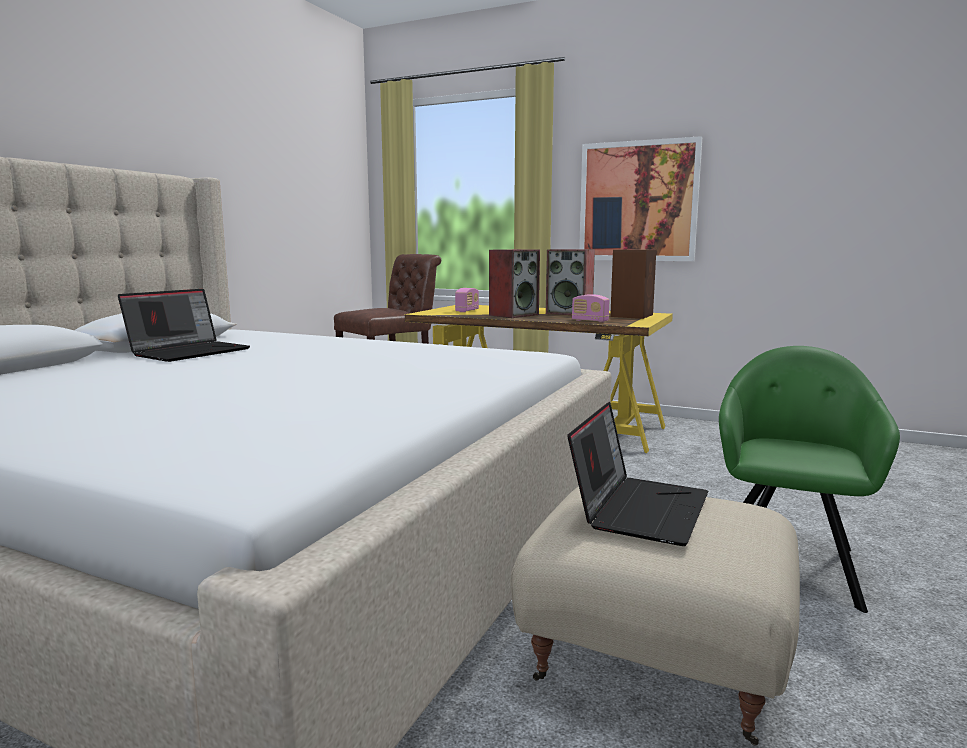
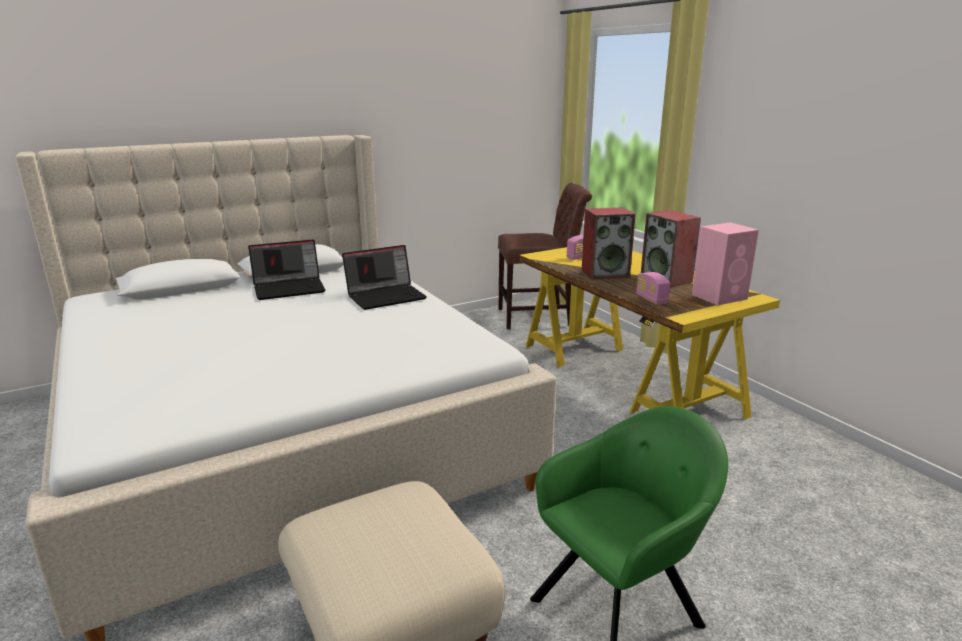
camera: 35 degrees right, 10 degrees up
(632, 315) = (720, 296): brown speaker -> pink speaker
(638, 201) = (778, 163): picture -> none
(639, 508) = (382, 522): laptop -> laptop (386, 296)

